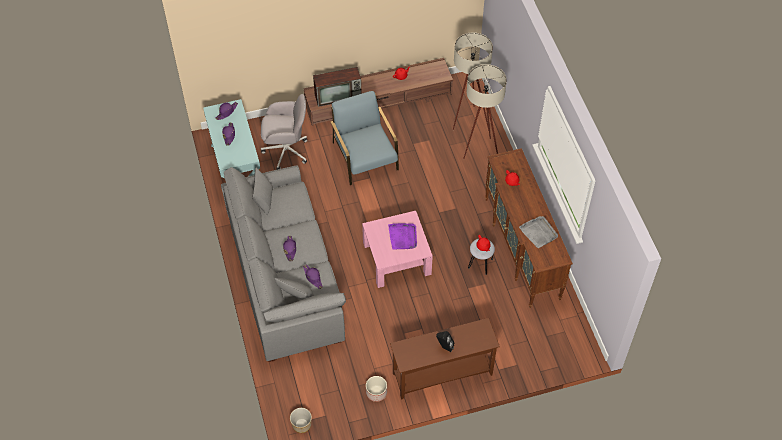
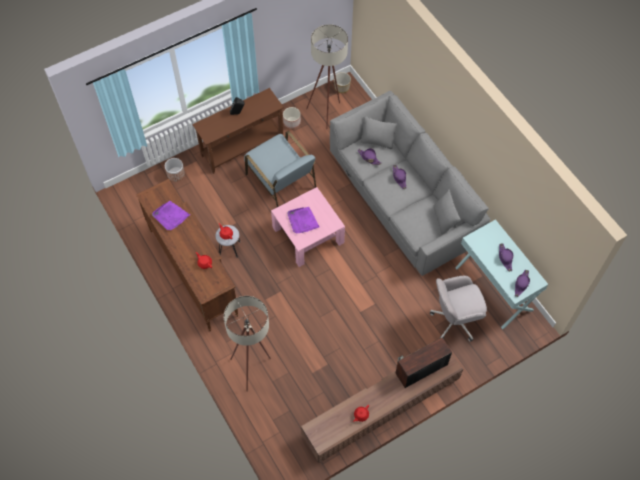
camera: 165 degrees right, 5 degrees up
(365, 157) = (372, 334): blue armchair -> blue armchair (280, 181)
(467, 123) = (275, 405): beige floor lamp -> beige floor lamp (327, 111)
(524, 358) = (176, 174): none -> planter
(539, 232) = (170, 216): grey tray -> purple tray

